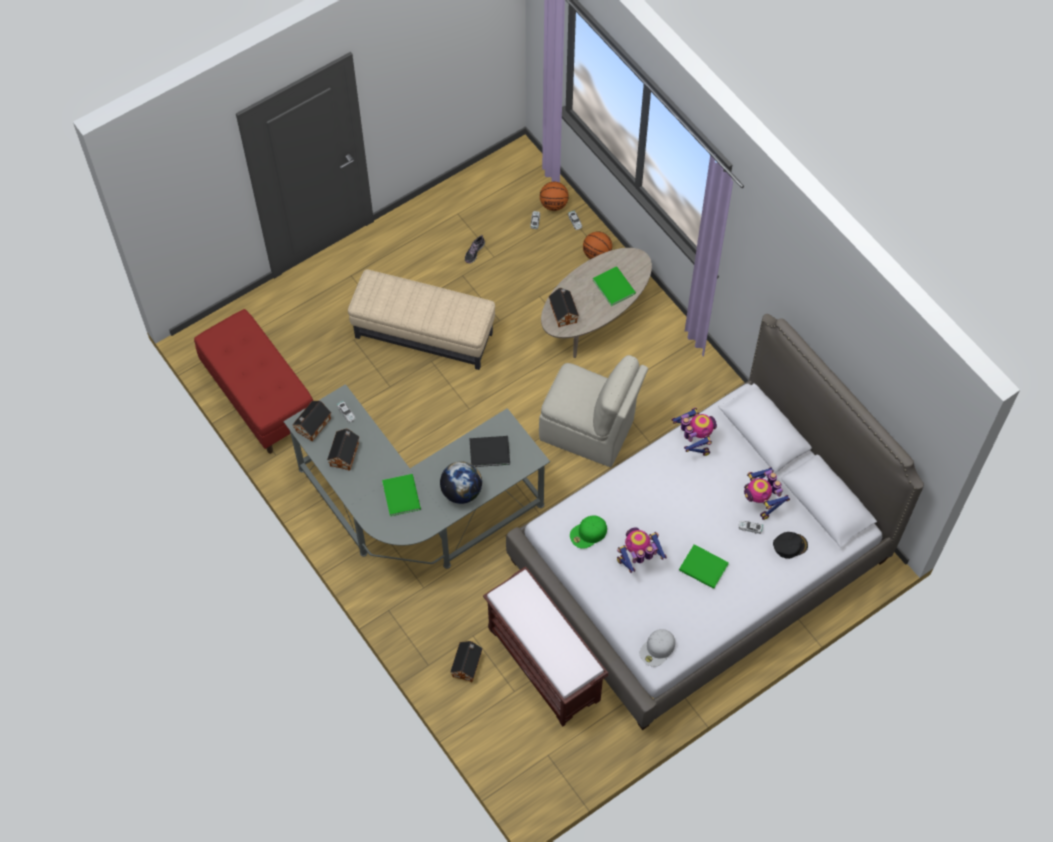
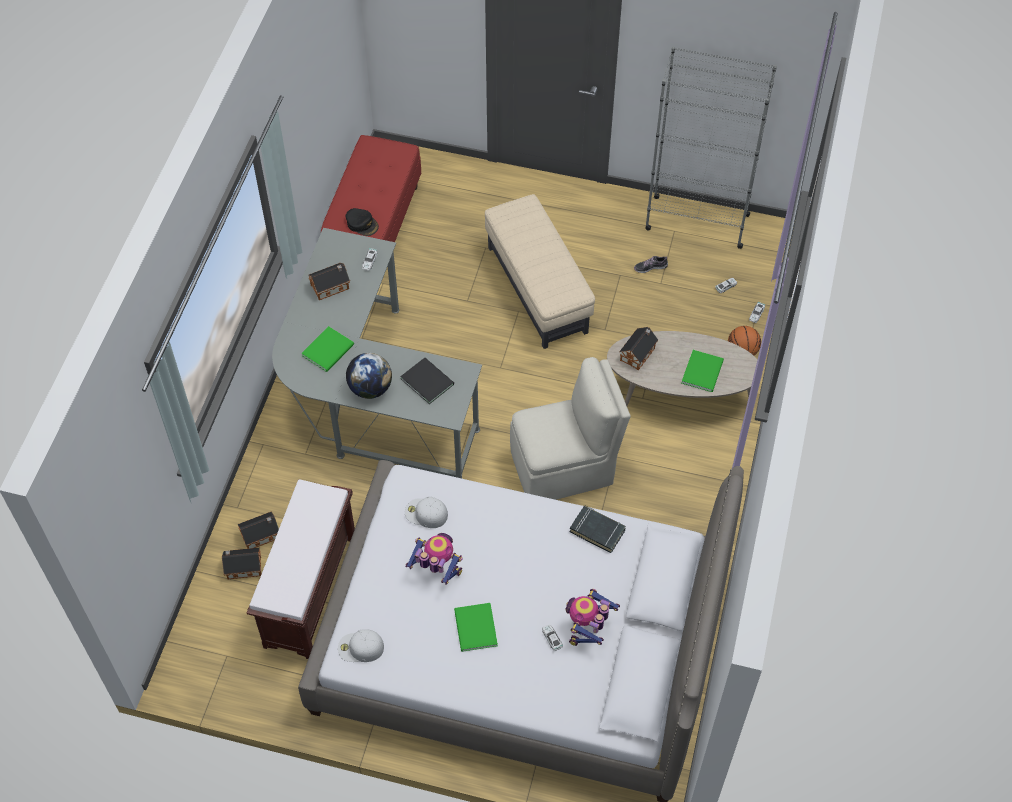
camera: 50 degrees right, 5 degrees down
(312, 426) = (336, 248): toy house -> toy house (242, 567)
(463, 194) = (696, 221): none -> grey bookcase
(553, 204) = (756, 287): basketball -> none
(588, 533) = (425, 513): green cap -> white cap
(589, 431) = (564, 467): beige chair -> beige chair turned 90 degrees counterclockwise
(693, 440) = (597, 531): toy robot -> black book
(789, 545) = (564, 685): black cap -> black cap (362, 224)

